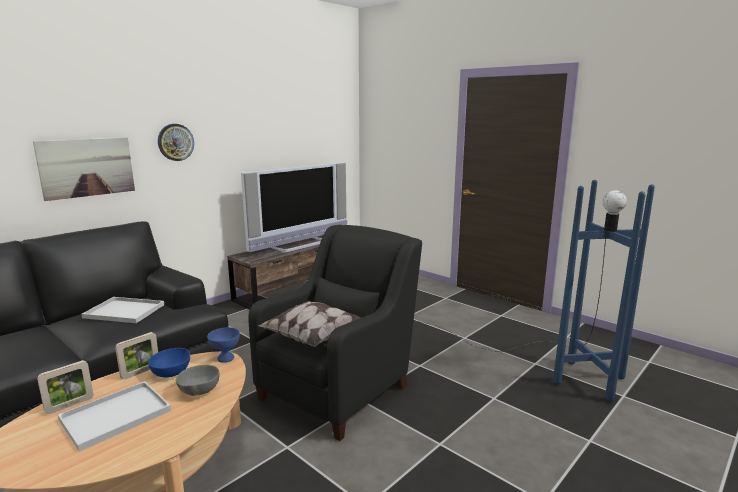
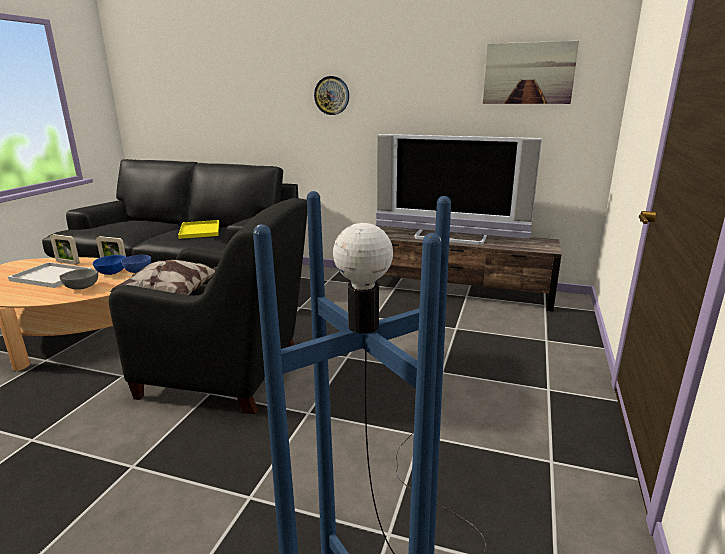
camera: 65 degrees right, 5 degrees up
(87, 167) = (258, 113): picture -> picture (528, 73)
(123, 311) = (199, 230): white tray -> yellow tray

